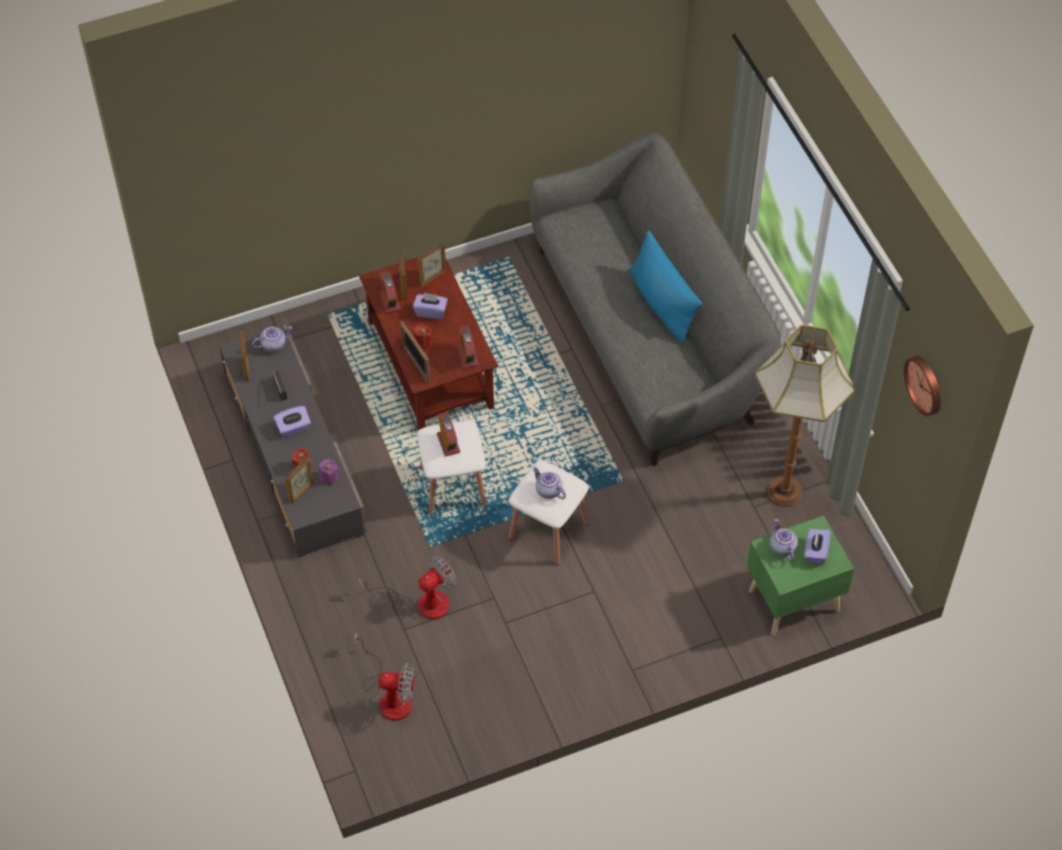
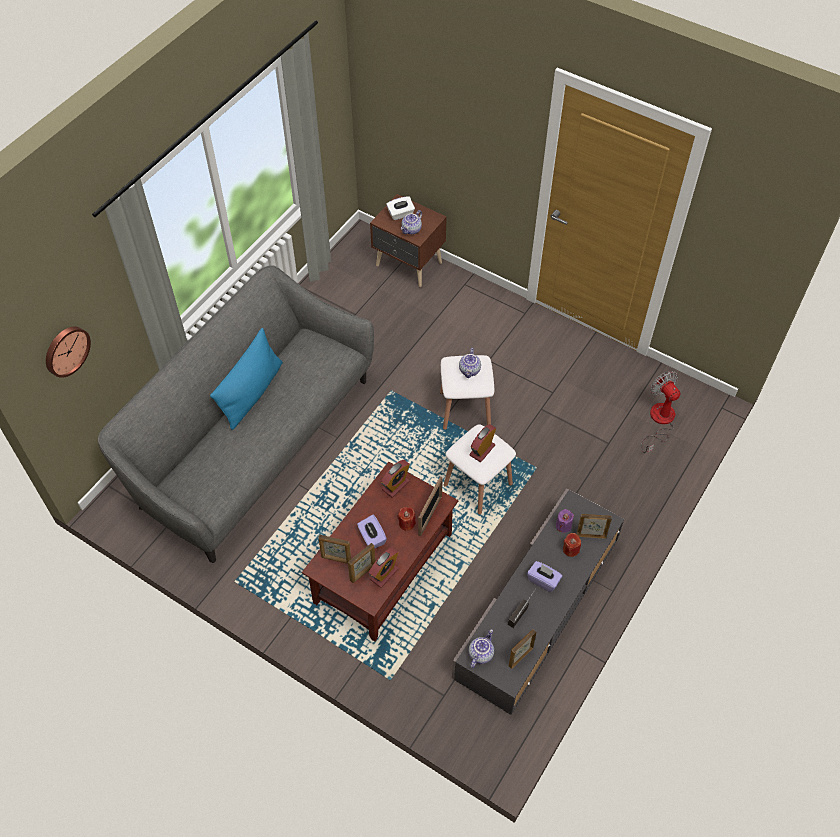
camera: 125 degrees left, 0 degrees up
(273, 344) = (480, 653): teapot -> teapot turned 90 degrees clockwise
(421, 603) = (581, 445): fan -> none
(786, 491) = (330, 304): floor lamp -> none
(791, 599) = (409, 265): green nightstand -> brown nightstand
(815, 552) = (400, 214): purple tissue box -> white tissue box
(925, 385) = (322, 71): wall clock -> wall clock (66, 350)

